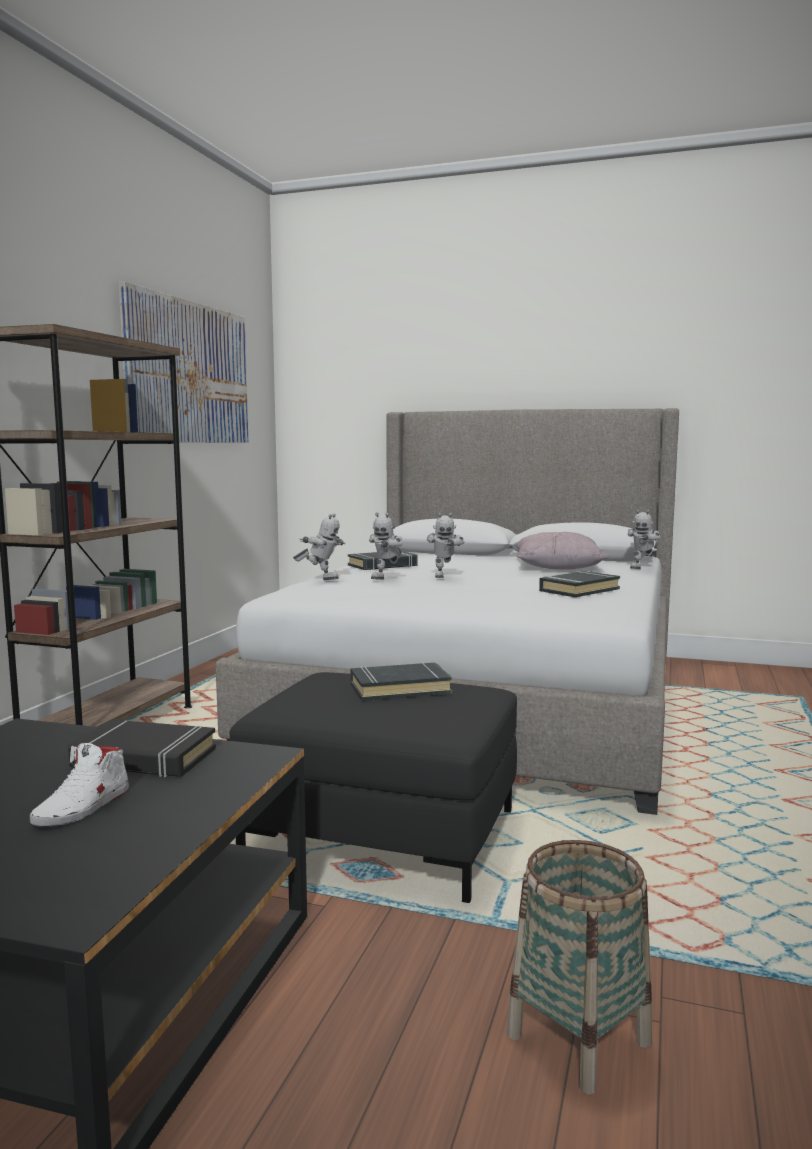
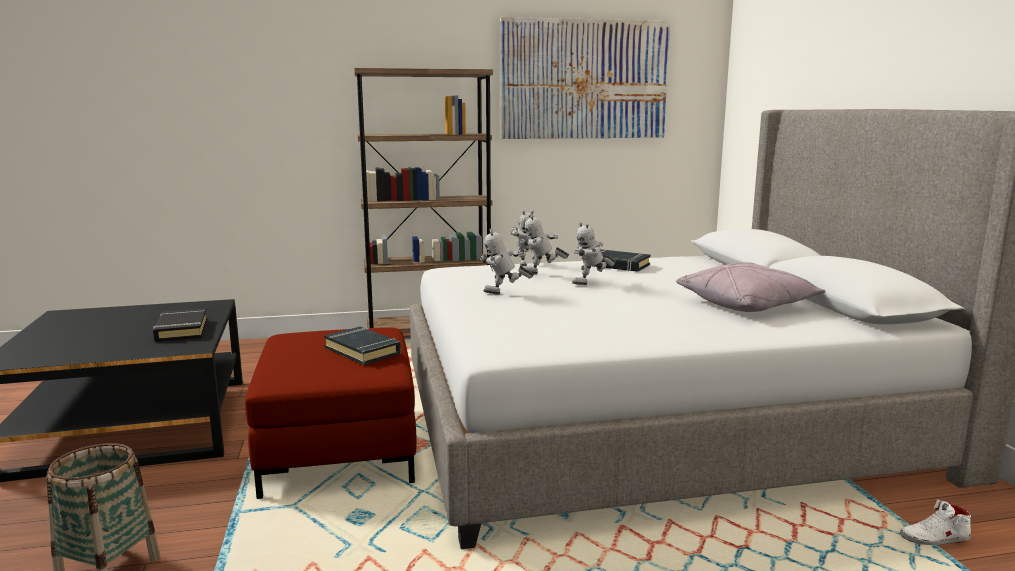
camera: 60 degrees right, 5 degrees up
(83, 807) = (112, 337): white shoe -> white shoe (935, 538)
(385, 835) = (340, 450): black ottoman -> red ottoman
(579, 590) = (617, 326): black book -> none
(642, 568) = (823, 333): toy robot -> toy robot (504, 295)

